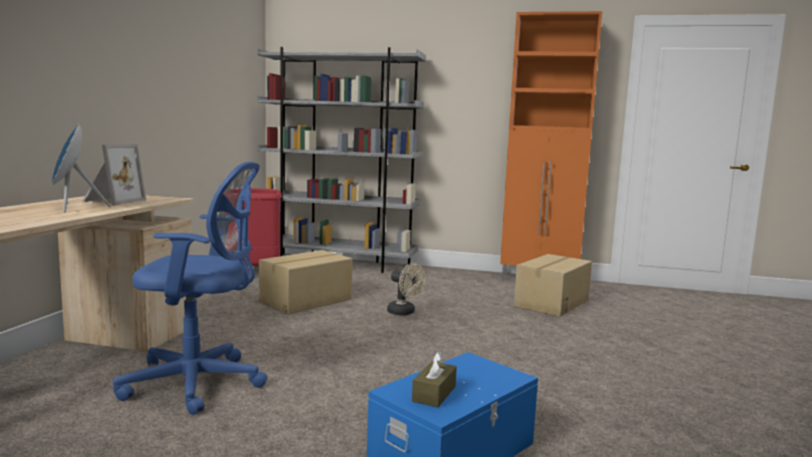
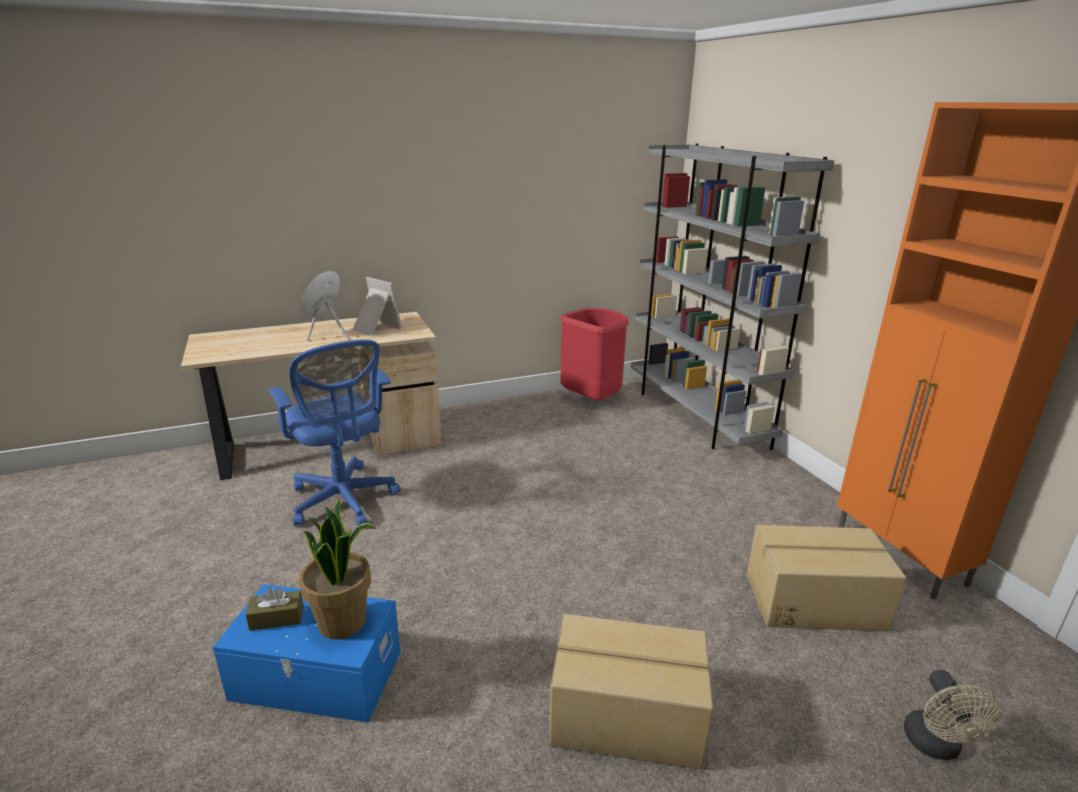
camera: 55 degrees right, 15 degrees up
(112, 201) = (375, 328): picture frame -> picture frame turned 120 degrees counterclockwise
(307, 301) = (562, 455): cardboard box -> cardboard box (626, 718)
(404, 312) = (608, 515): beige fan -> beige fan (936, 747)
(474, 372) = (343, 622): none -> potted plant

